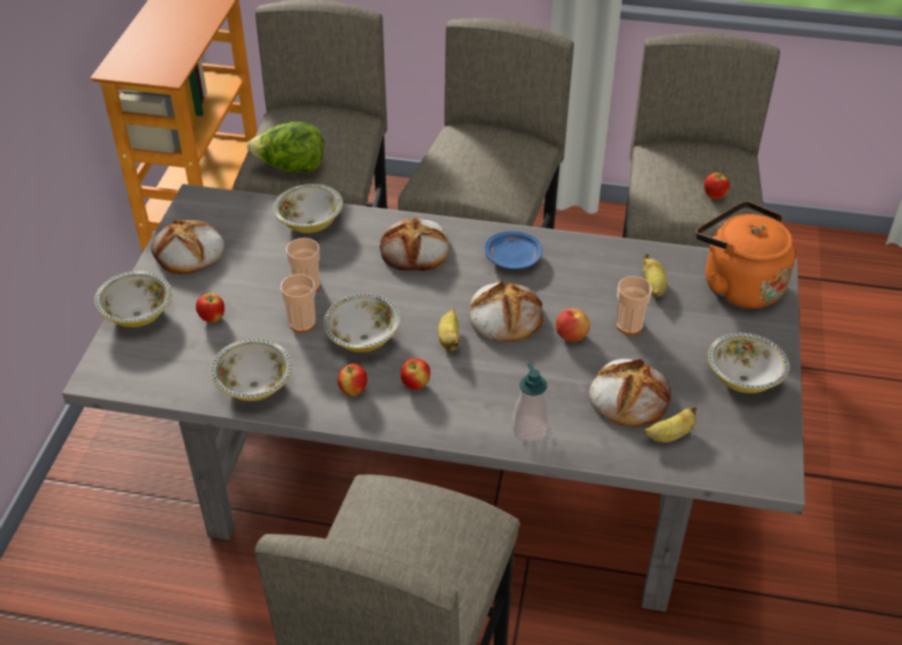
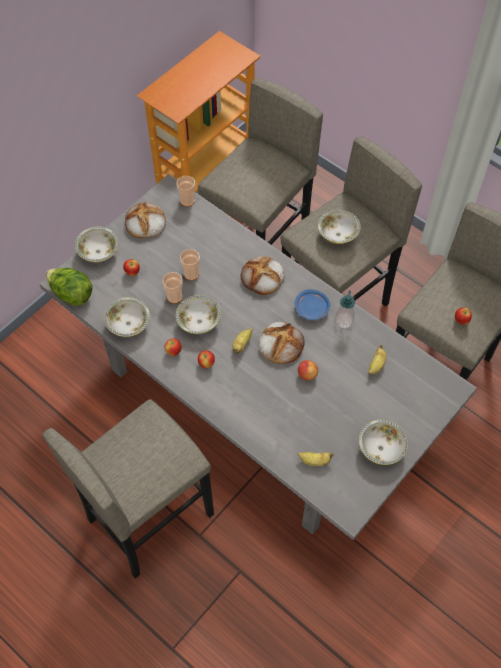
camera: 30 degrees right, 15 degrees up
(291, 168) = (231, 188): lettuce -> lettuce (71, 294)
(310, 223) = (218, 232): bowl -> bowl (338, 234)
(530, 429) = (245, 419): soap dispenser -> soap dispenser (344, 321)
(628, 396) = (310, 427): bread -> none
(629, 325) = (344, 383): cup -> cup (187, 200)
(737, 285) = (426, 388): orange kettle -> none

